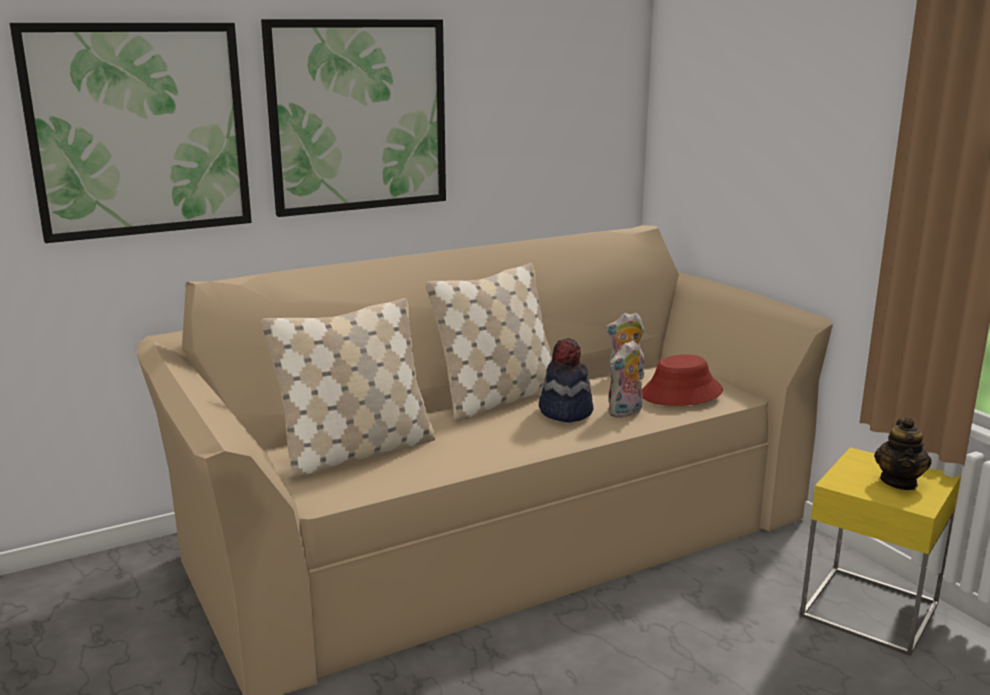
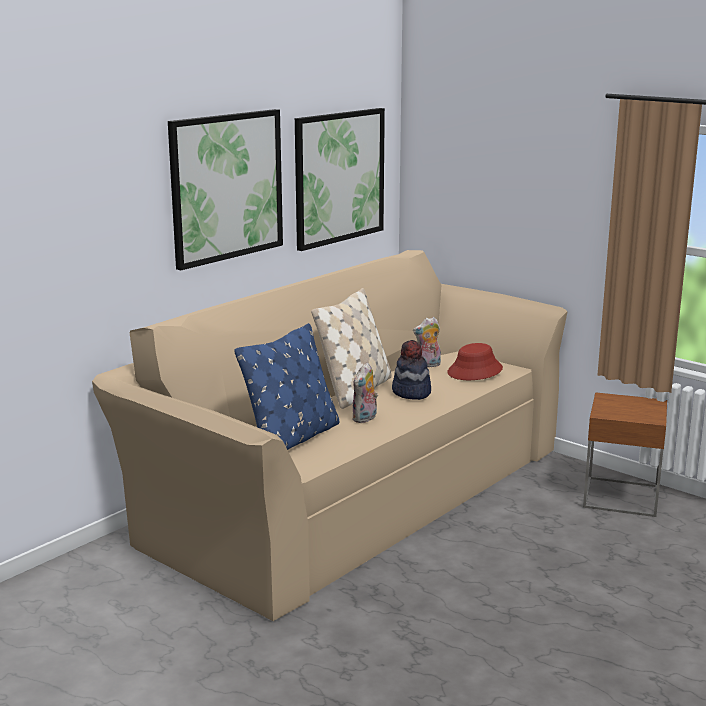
camera: 20 degrees left, 0 degrees up
(139, 130) = (91, 214): picture -> picture (339, 177)
(356, 452) = (292, 439): beige pillow -> blue pillow
(625, 413) = (449, 389): plush toy -> plush toy (365, 419)
(869, 609) = (621, 496): yellow side table -> brown side table
(899, 482) = (636, 408): teapot -> none

